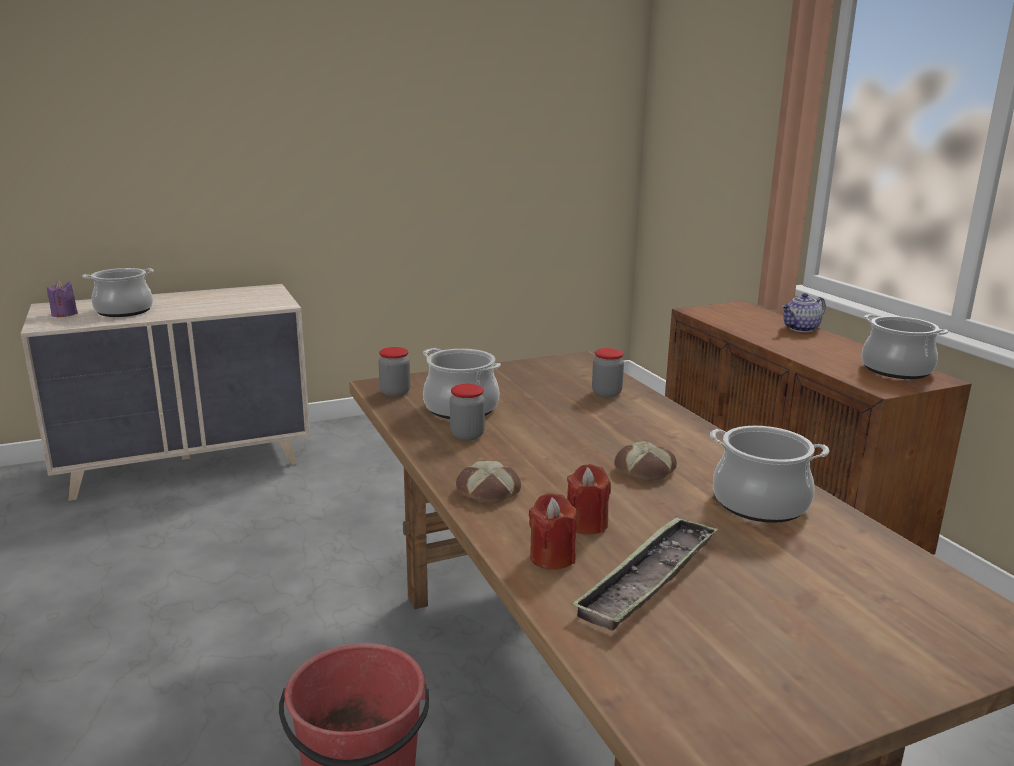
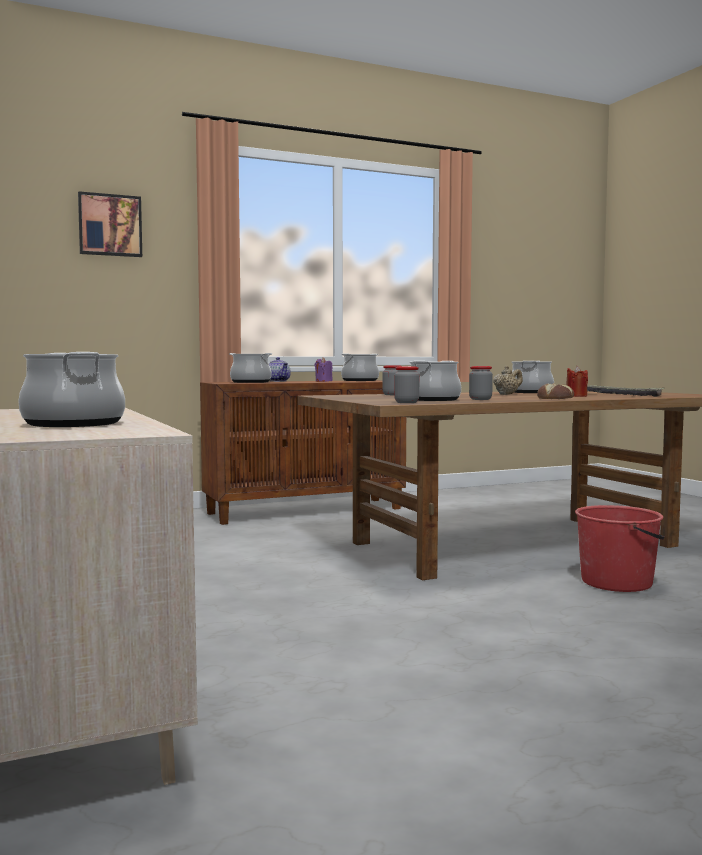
camera: 90 degrees left, 15 degrees down
(64, 314) = (65, 432): purple candle -> purple candle (323, 381)
(552, 557) = (613, 397): red candle -> none
(646, 470) = (507, 394): bread -> beige teapot
(730, 87) = (110, 225): none -> picture
(743, 318) = (250, 382): none -> cooking pot

